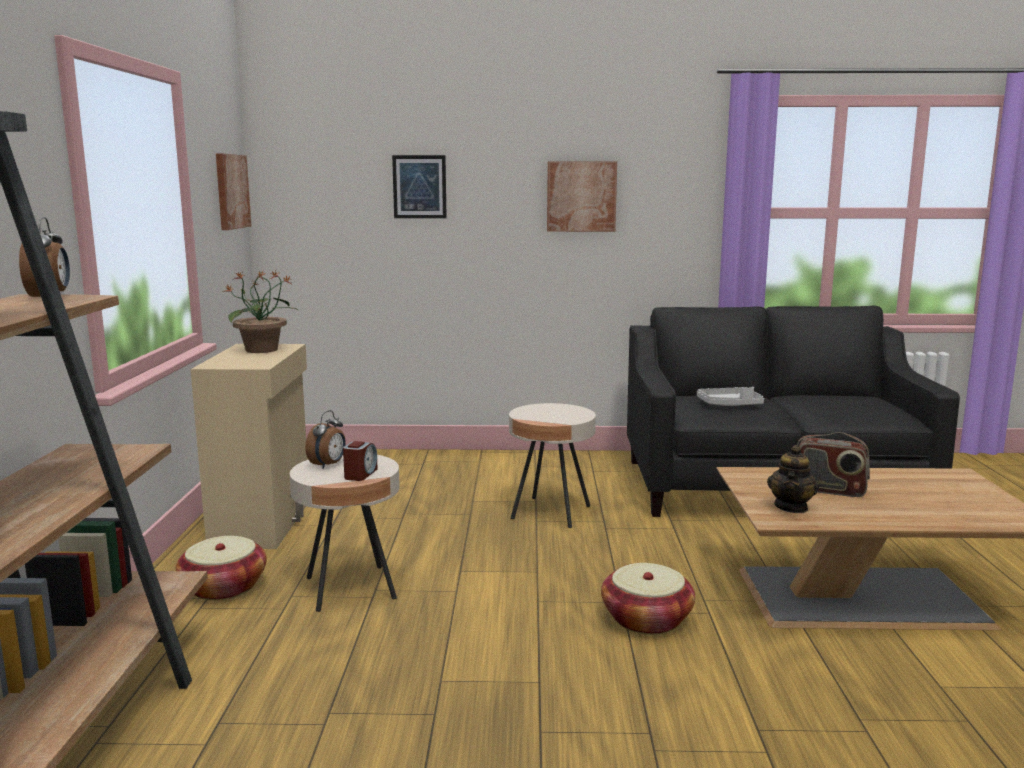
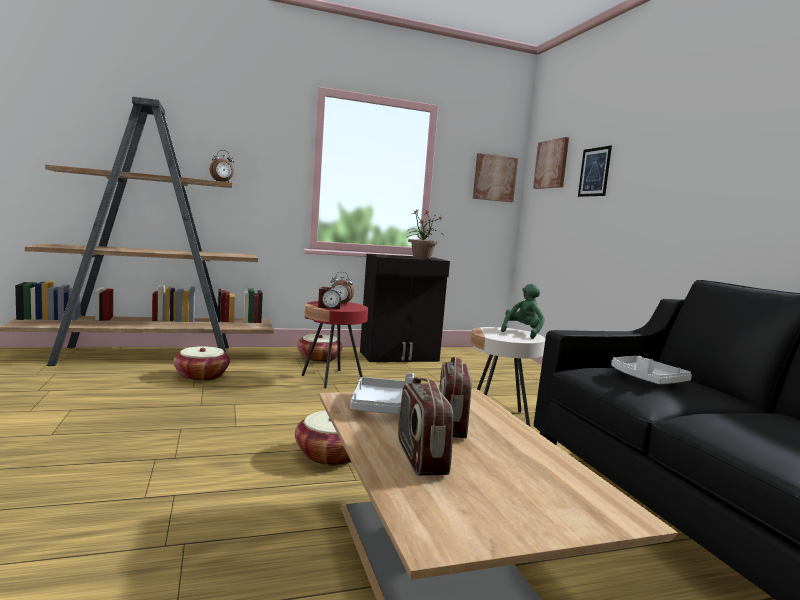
camera: 70 degrees right, 5 degrees down
(259, 714) = (201, 376): none -> basket
(264, 522) = (400, 357): beige cabinet -> black cabinet
(350, 588) = (332, 379): beige side table -> red side table
(544, 407) = (522, 332): none -> green plush toy
(581, 196) = (698, 171): picture -> picture (551, 164)
(791, 507) = (382, 406): teapot -> grey tray
(907, 509) = (420, 457): none -> radio

